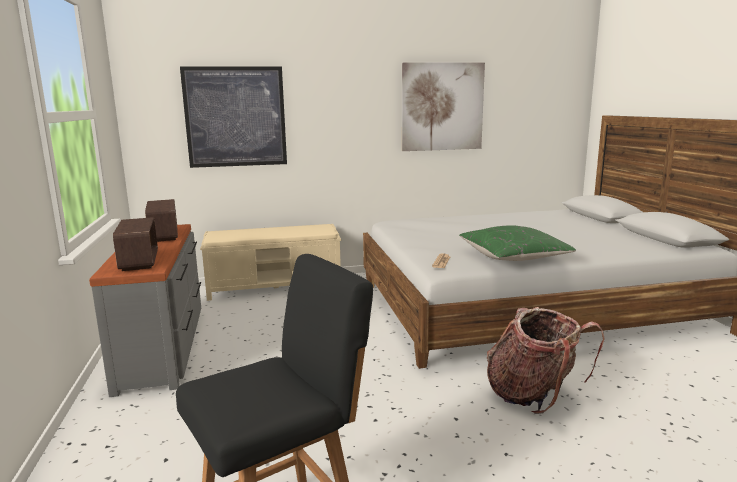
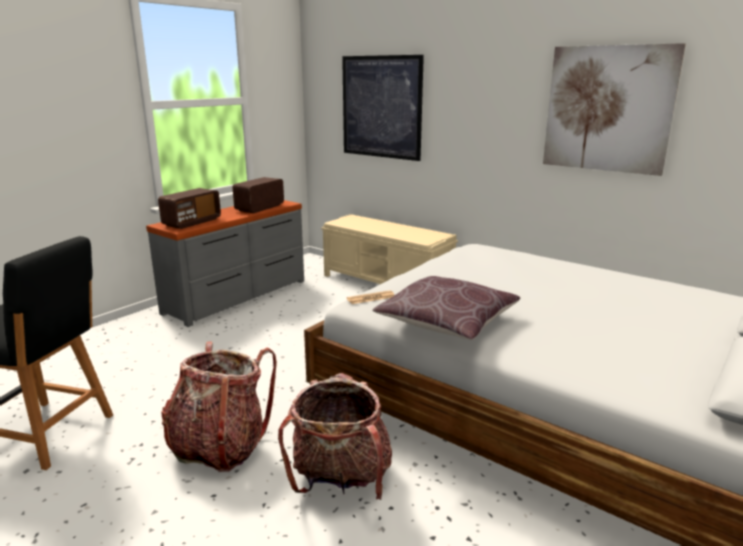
camera: 50 degrees right, 5 degrees up
(437, 431) = (220, 446): none -> backpack
(513, 257) = (447, 322): green pillow -> brown pillow

